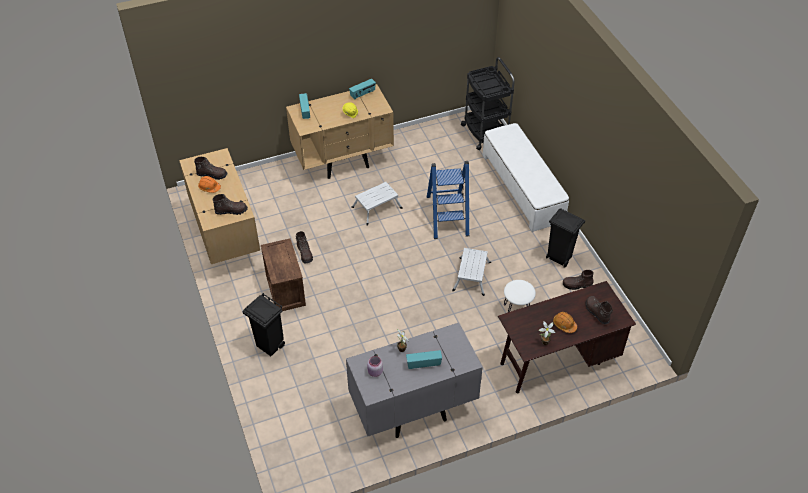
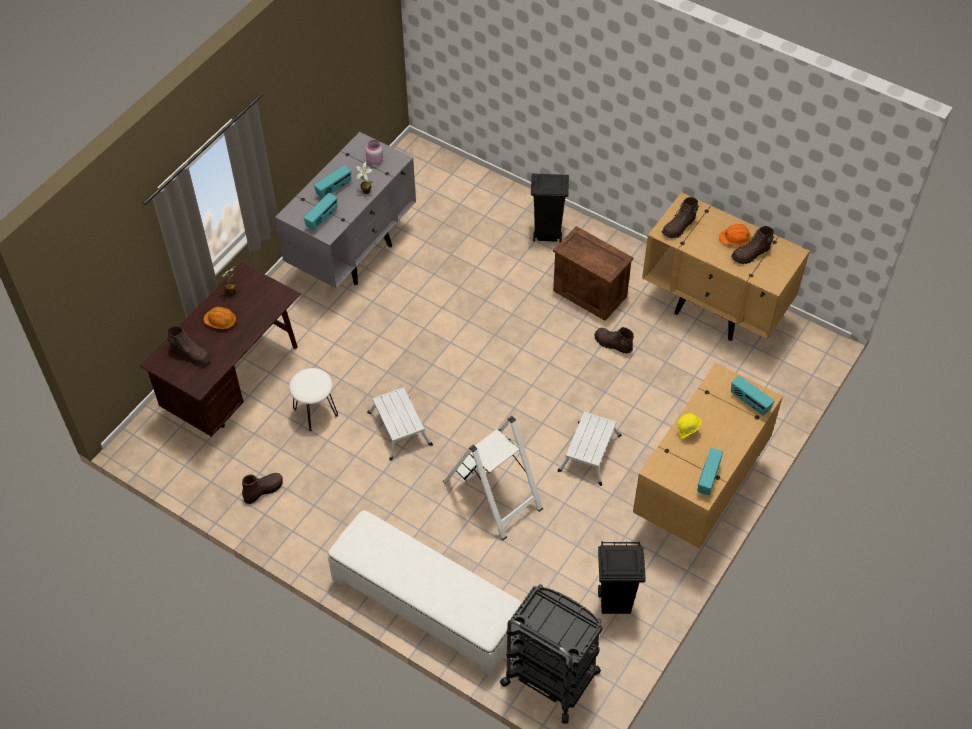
camera: 145 degrees right, 5 degrees up
(447, 215) = (493, 495): blue step ladder -> white step ladder
(449, 345) = (322, 219): none -> radio
(559, 258) = (308, 516): black trash can -> black trash can (616, 602)

